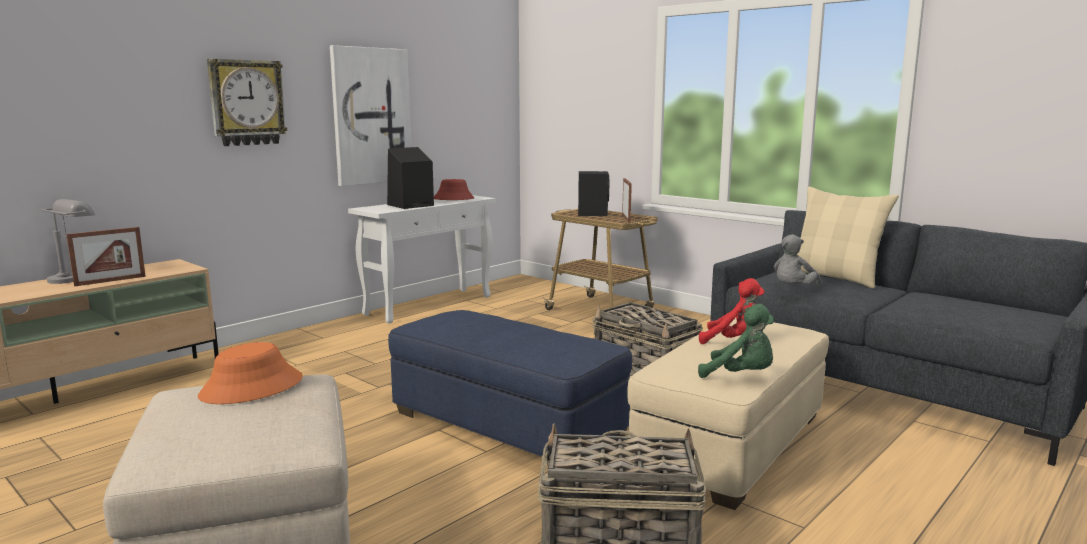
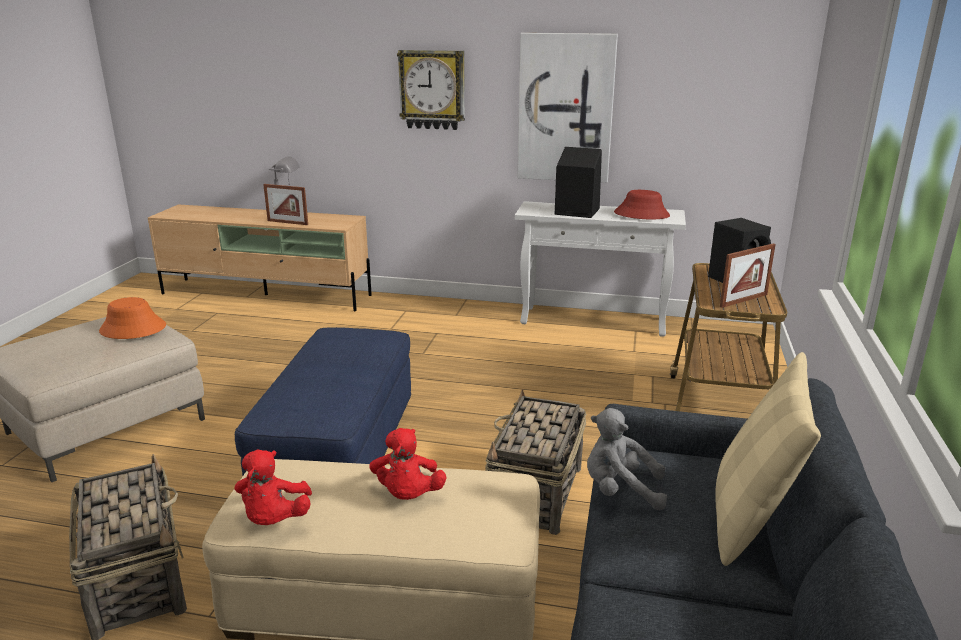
camera: 60 degrees right, 10 degrees up
(741, 376) = (274, 519): green plush toy -> red plush toy

